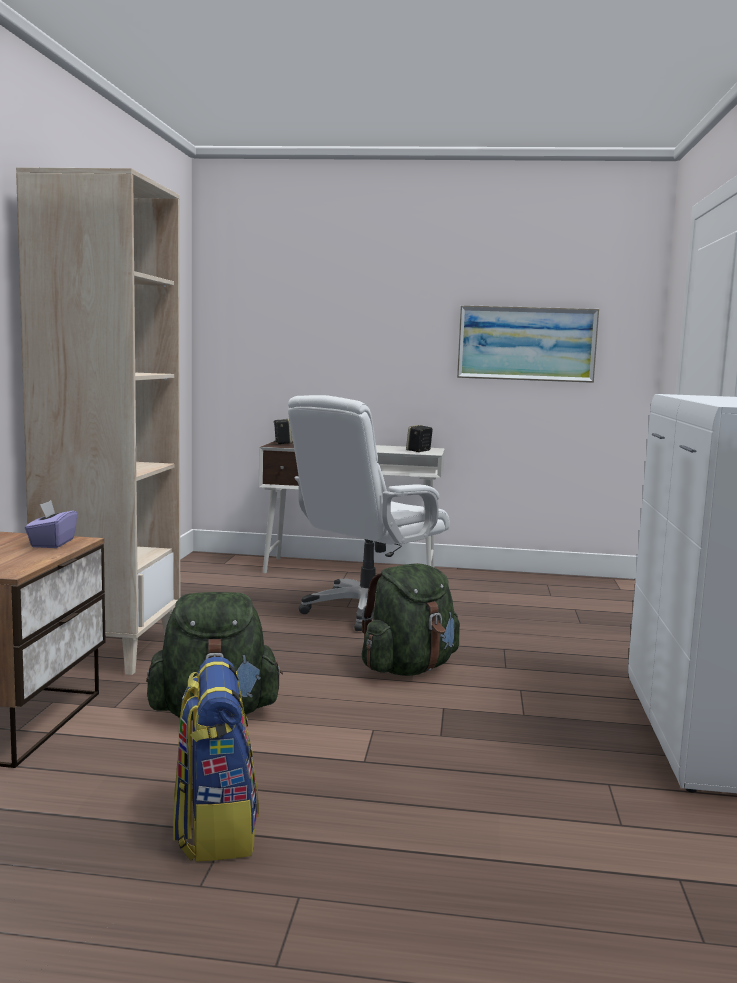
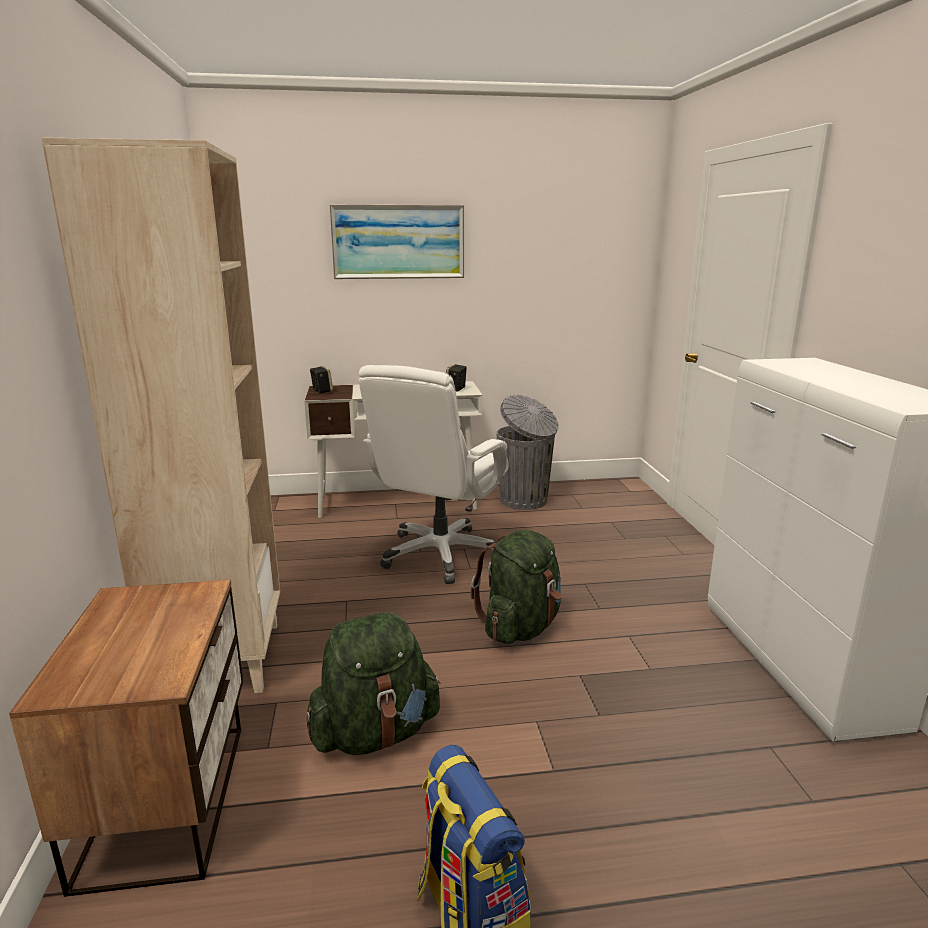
camera: 15 degrees left, 10 degrees up
(52, 543) = (179, 604): purple tissue box -> none
(489, 583) = (524, 501): none -> grey trash can
(526, 343) = (542, 279): picture -> picture (398, 242)

